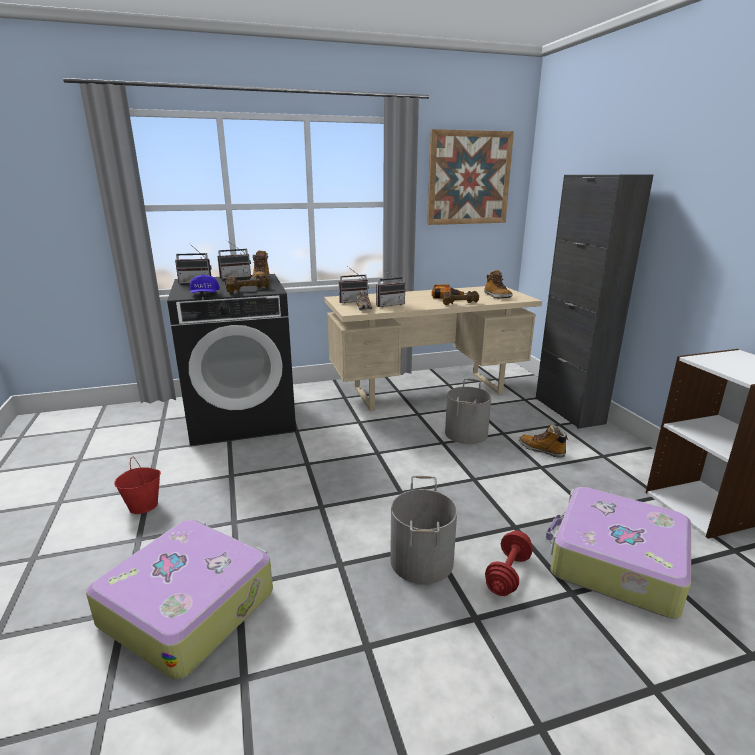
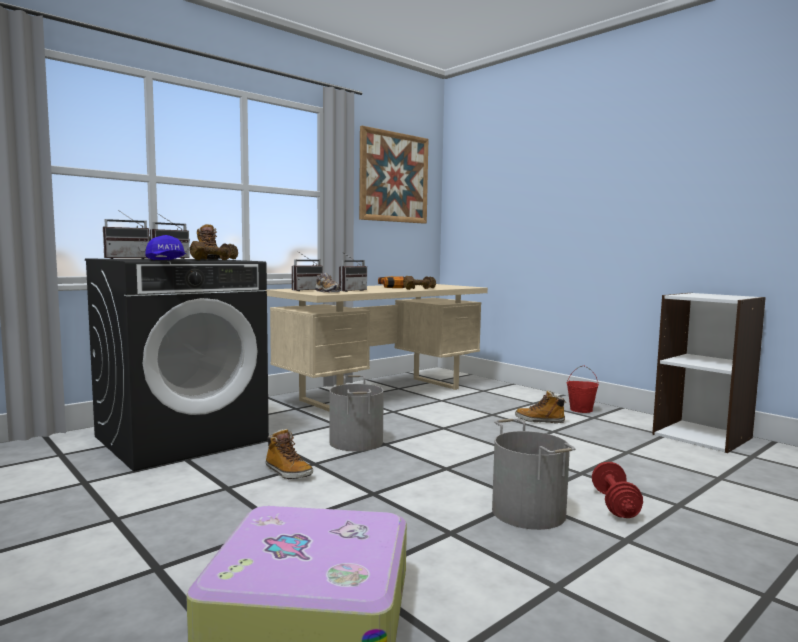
camera: 25 degrees left, 15 degrees down
(144, 505) = (127, 536): red bucket -> red bucket (581, 410)
(467, 433) = (459, 419): grey bucket -> grey bucket (357, 442)
(497, 296) = (443, 286): boot -> boot (287, 472)
(568, 411) = (530, 393): black cabinet -> none
(615, 562) = (685, 479): suitcase -> none

